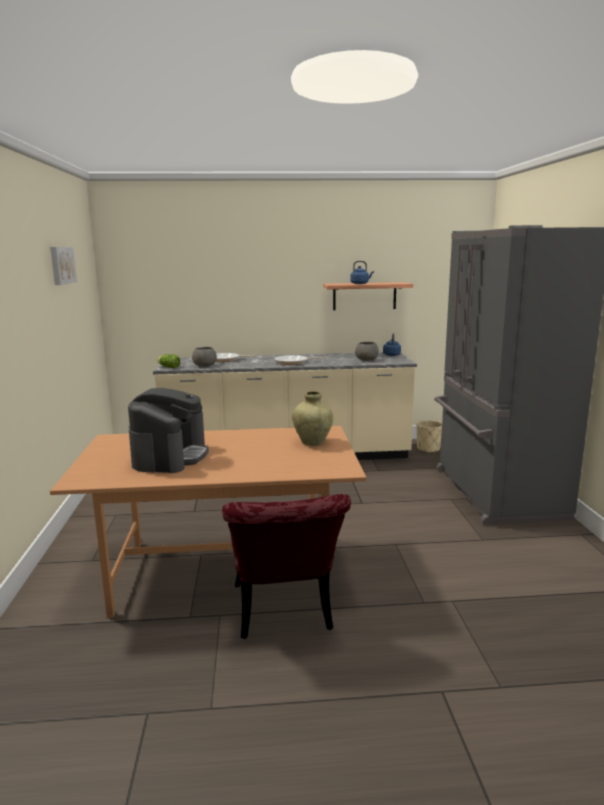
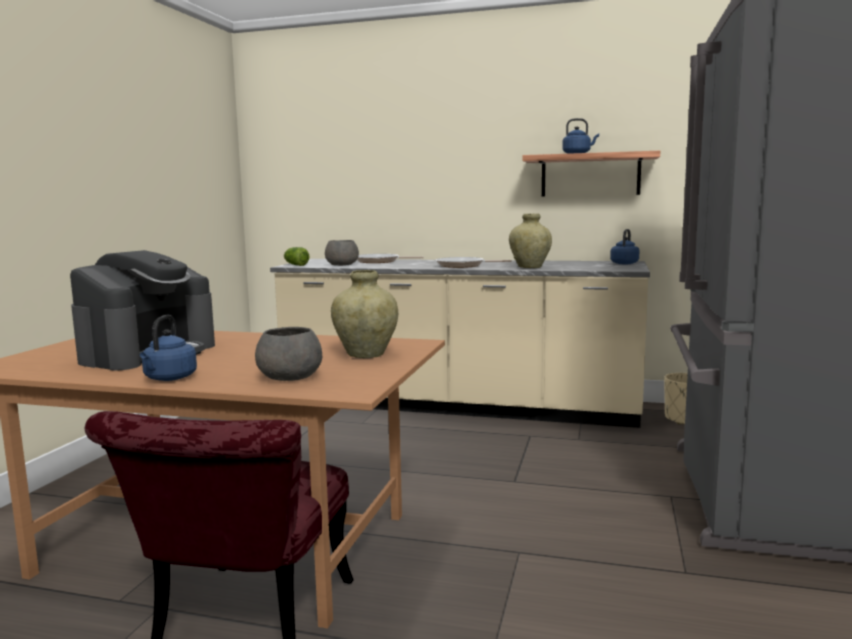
camera: 20 degrees right, 5 degrees down
(61, 265) = (152, 121): picture -> none
(222, 475) = (169, 378): none -> blue kettle
(339, 362) = (529, 267): none -> beige vase
(367, 359) = (576, 266): grey bowl -> grey bowl (291, 377)

